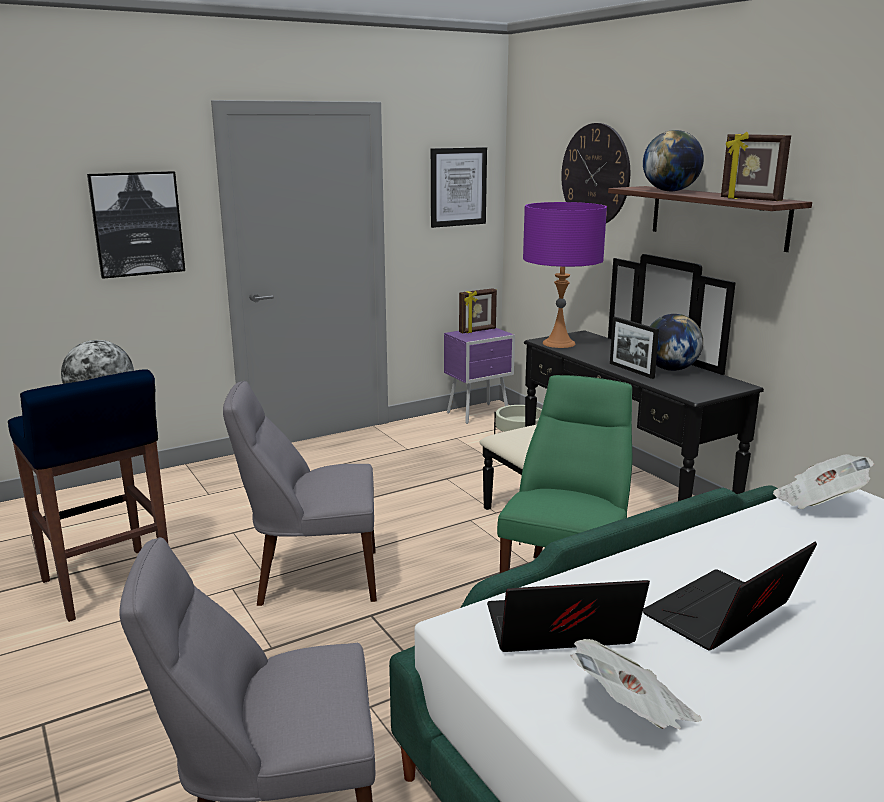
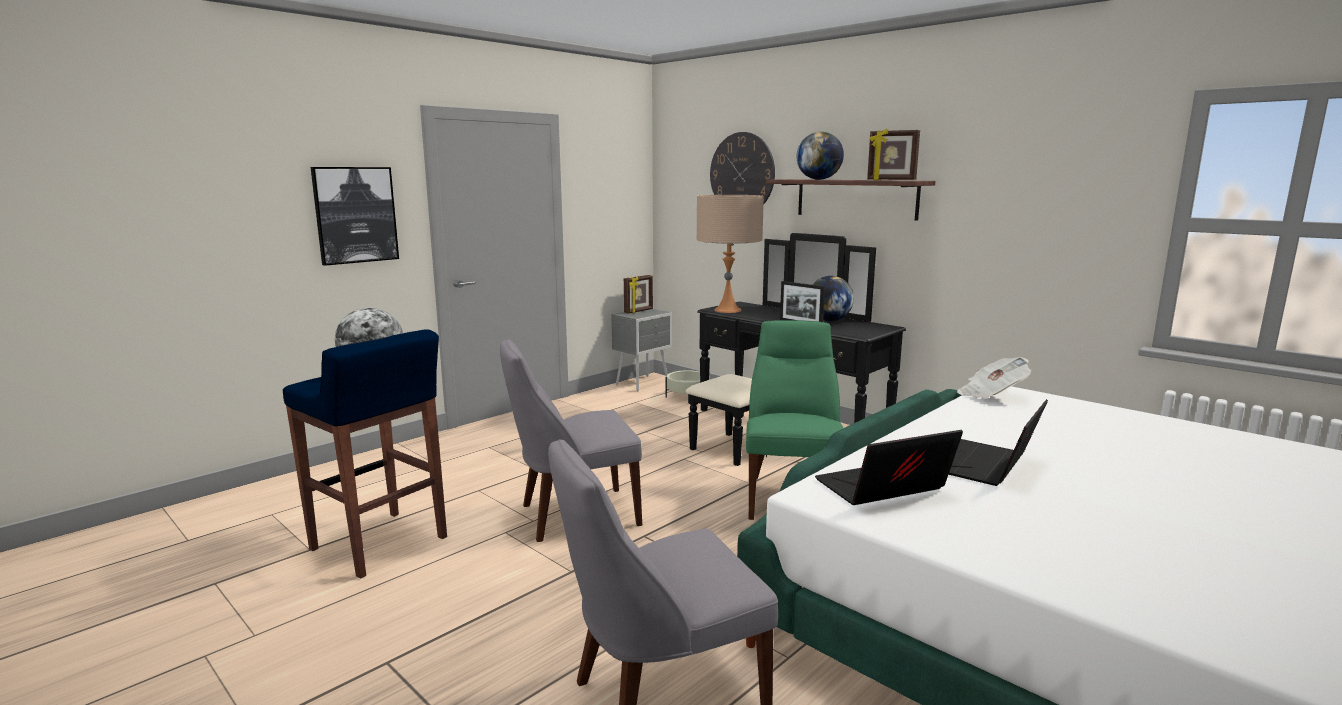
camera: 15 degrees left, 5 degrees down
(458, 187) = (618, 189): picture -> none
(479, 414) = (644, 383): purple nightstand -> grey nightstand
(559, 343) = (727, 310): purple table lamp -> beige table lamp
(633, 713) = (978, 528): newspaper -> none

